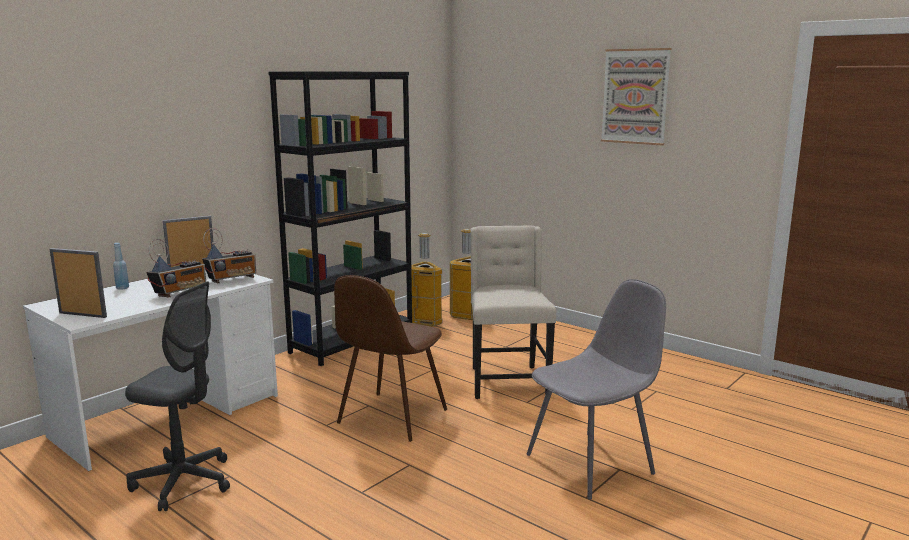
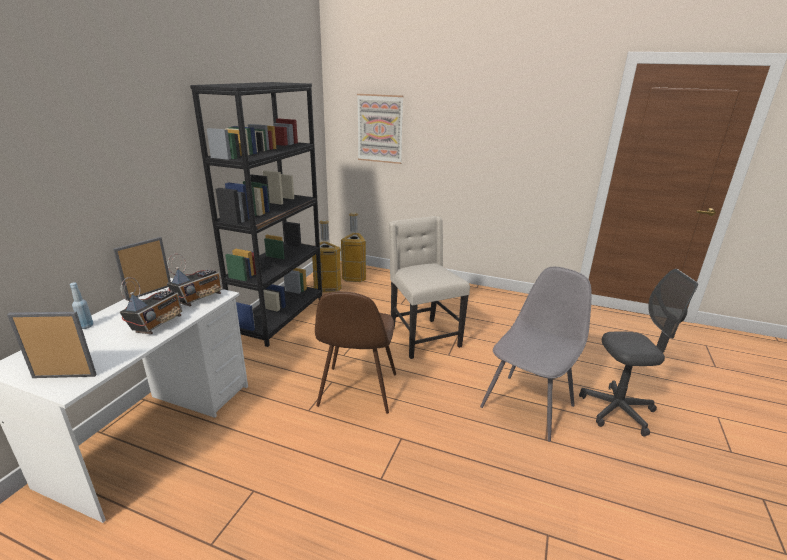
camera: 20 degrees left, 10 degrees up
(183, 482) = (212, 510): grey office chair -> grey office chair (617, 410)
(635, 96) = (490, 106): picture -> picture (380, 129)

